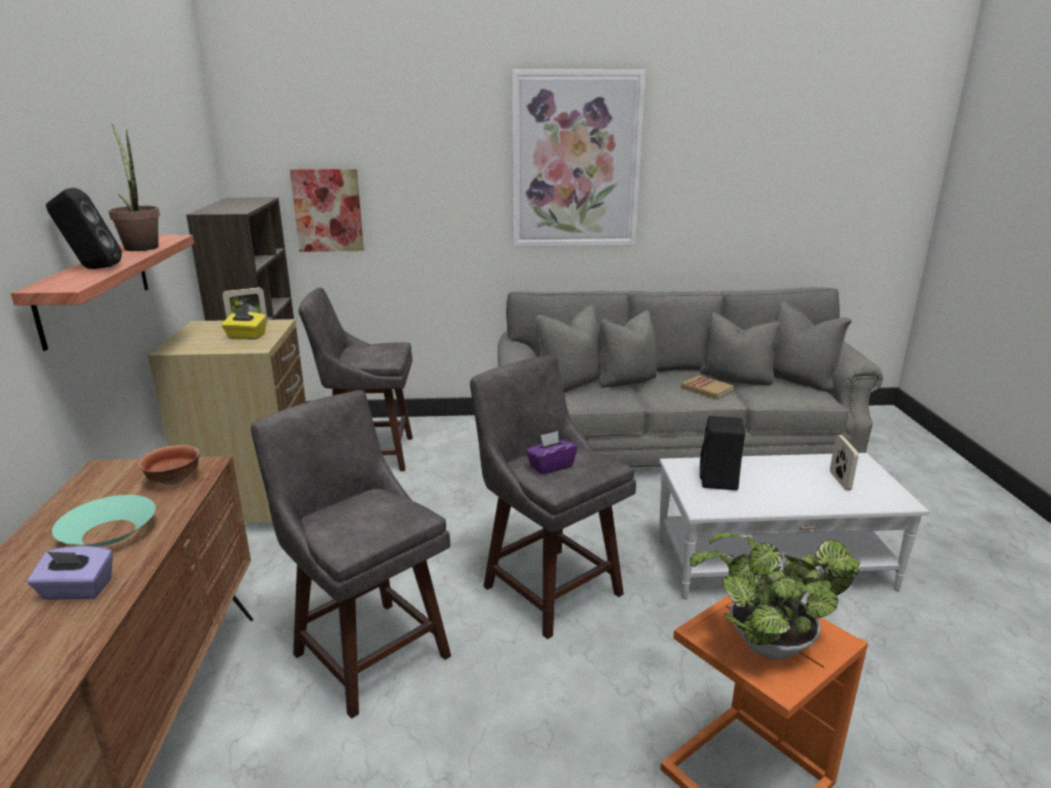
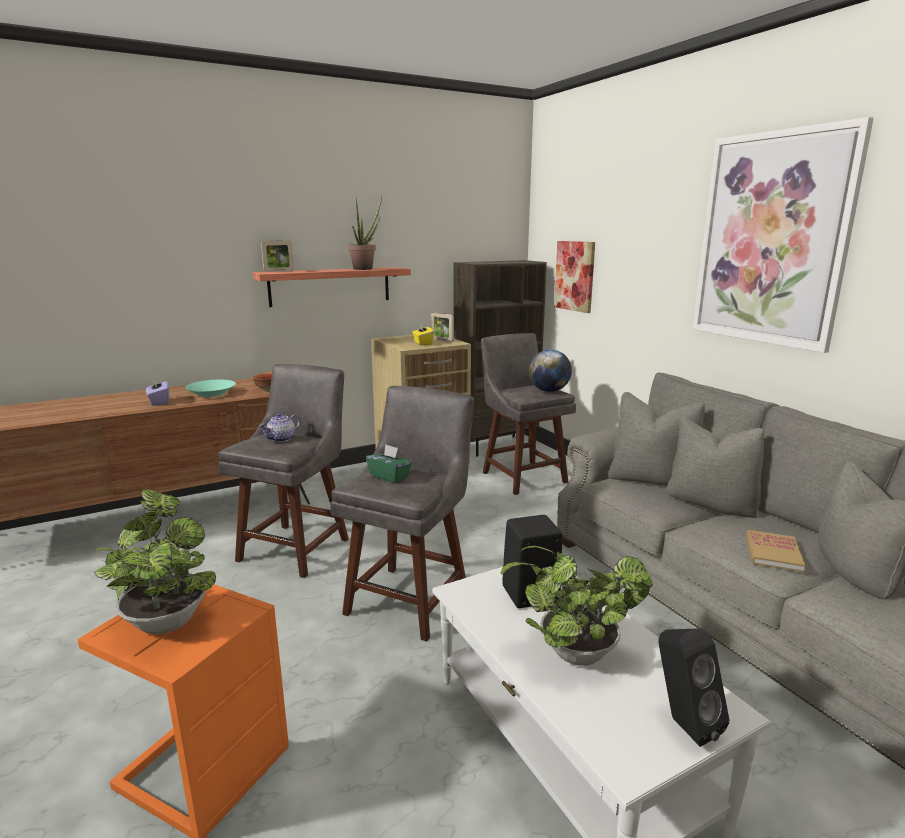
camera: 65 degrees right, 5 degrees down
(92, 268) = (307, 270): black speaker -> black speaker (683, 723)
(354, 513) = (281, 439): none -> teapot
(384, 346) = (549, 391): none -> globe
(551, 466) = (389, 476): purple tissue box -> green tissue box
(795, 486) = (571, 652): none -> potted plant
(840, 481) = (630, 693): picture frame -> picture frame (279, 271)

